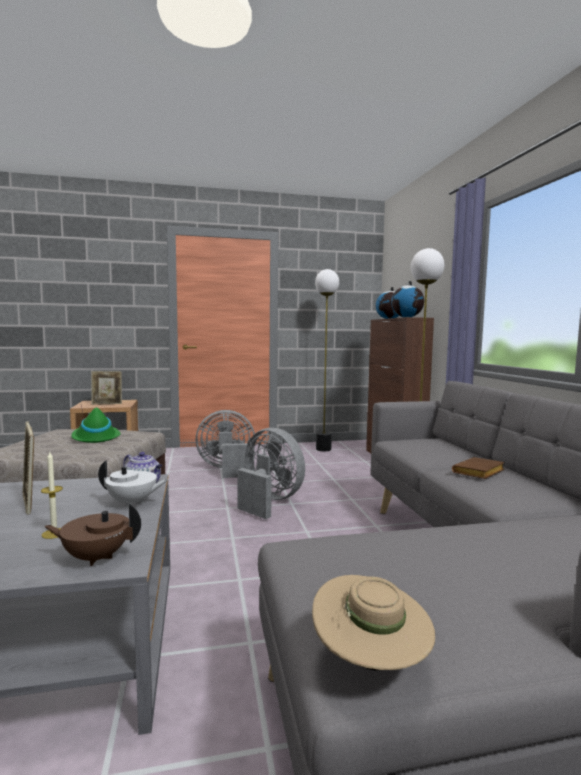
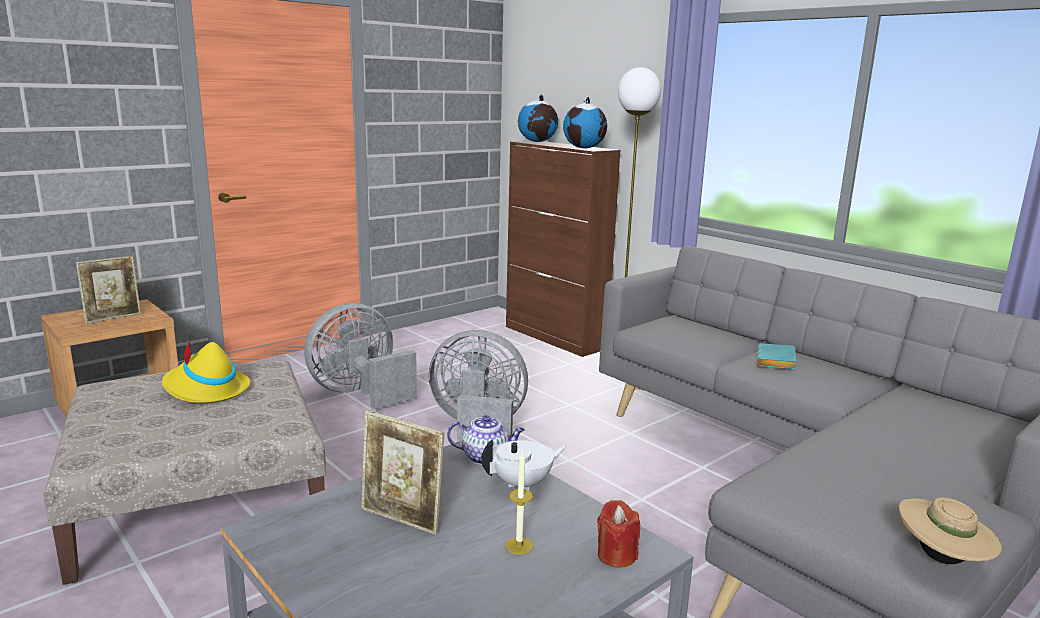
camera: 30 degrees left, 10 degrees up
(95, 437) = (205, 390): green hat -> yellow hat
(96, 557) = (616, 555): brown teapot -> red candle
(323, 449) = (450, 334): floor lamp -> none
(479, 473) = (777, 362): brown book -> turquoise book

